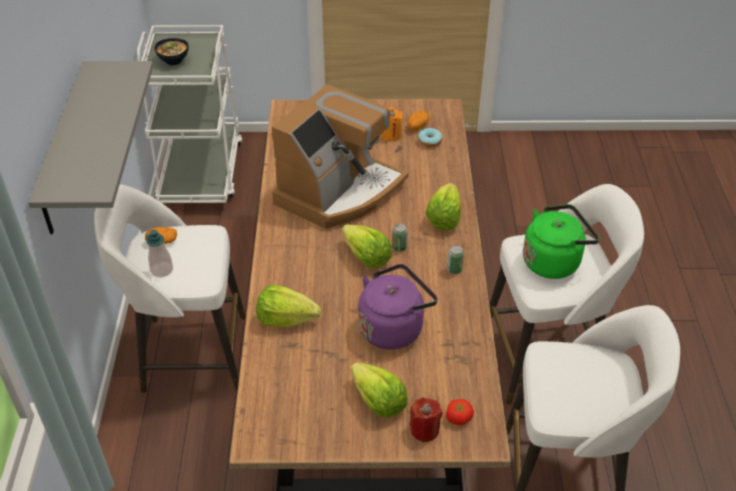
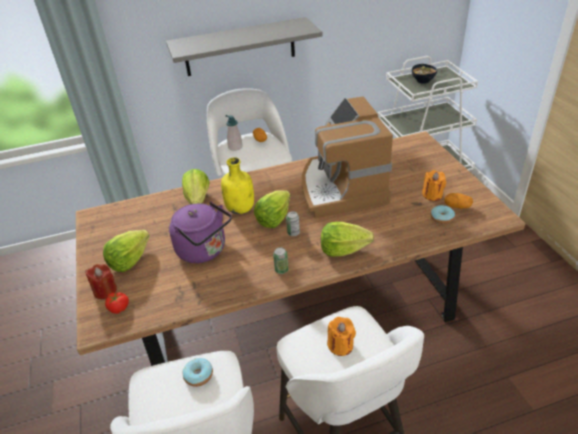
camera: 75 degrees right, 5 degrees down
(330, 282) = (240, 208): none -> yellow bottle
(339, 191) = (341, 187): coffee machine -> coffee machine turned 60 degrees clockwise
(554, 261) = (340, 345): green kettle -> orange candle
(560, 368) = (198, 375): none -> donut

